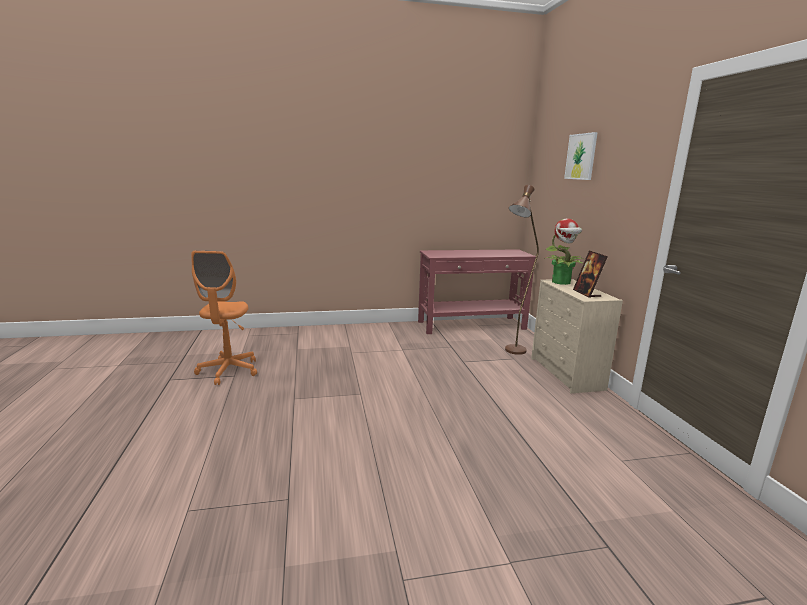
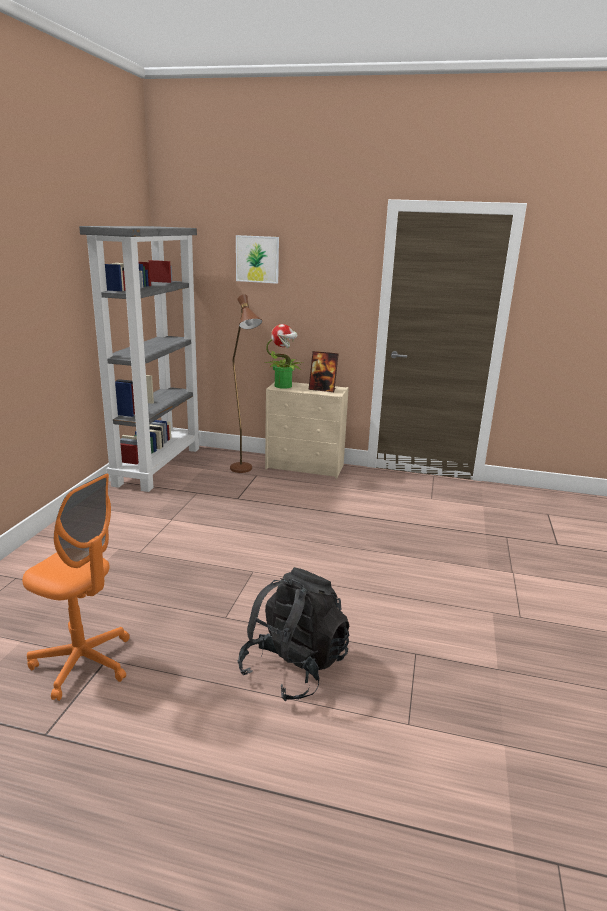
camera: 65 degrees left, 5 degrees up
(246, 438) = (294, 667): none -> black backpack
(472, 325) = (158, 465): red console table -> grey bookcase

